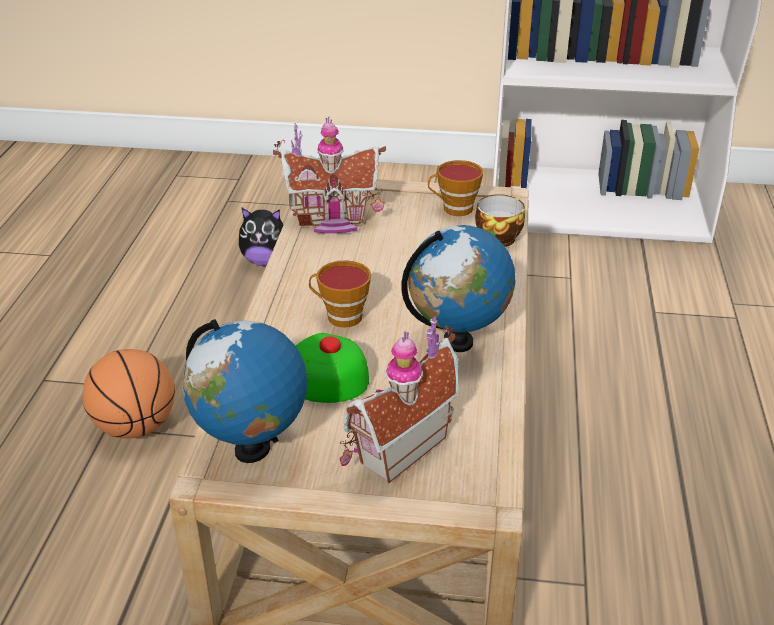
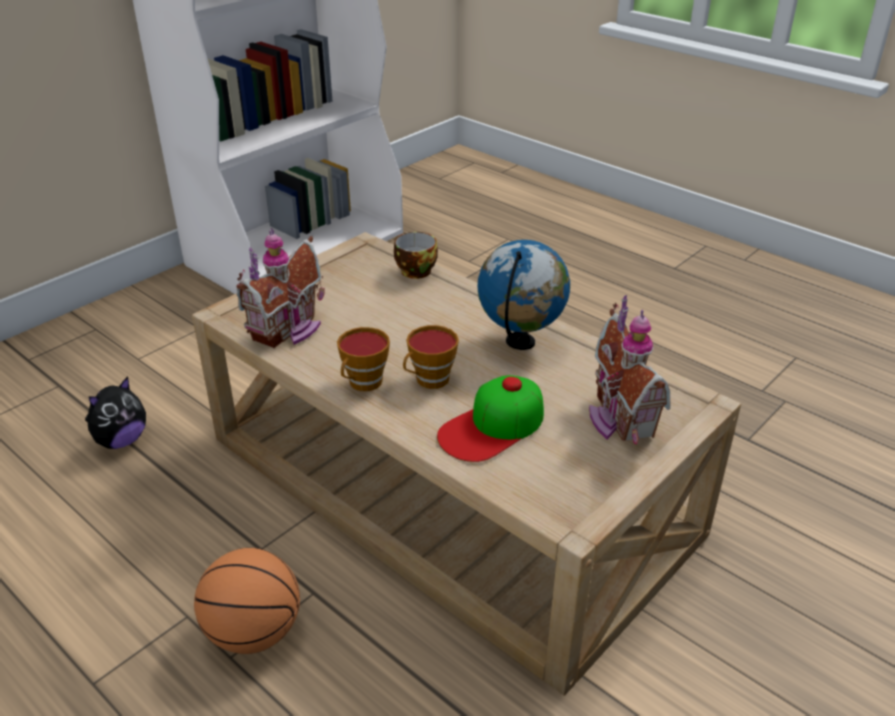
camera: 55 degrees left, 0 degrees up
(252, 450) = (557, 490): globe -> none
(454, 209) = (349, 271): cup -> cup (363, 384)

